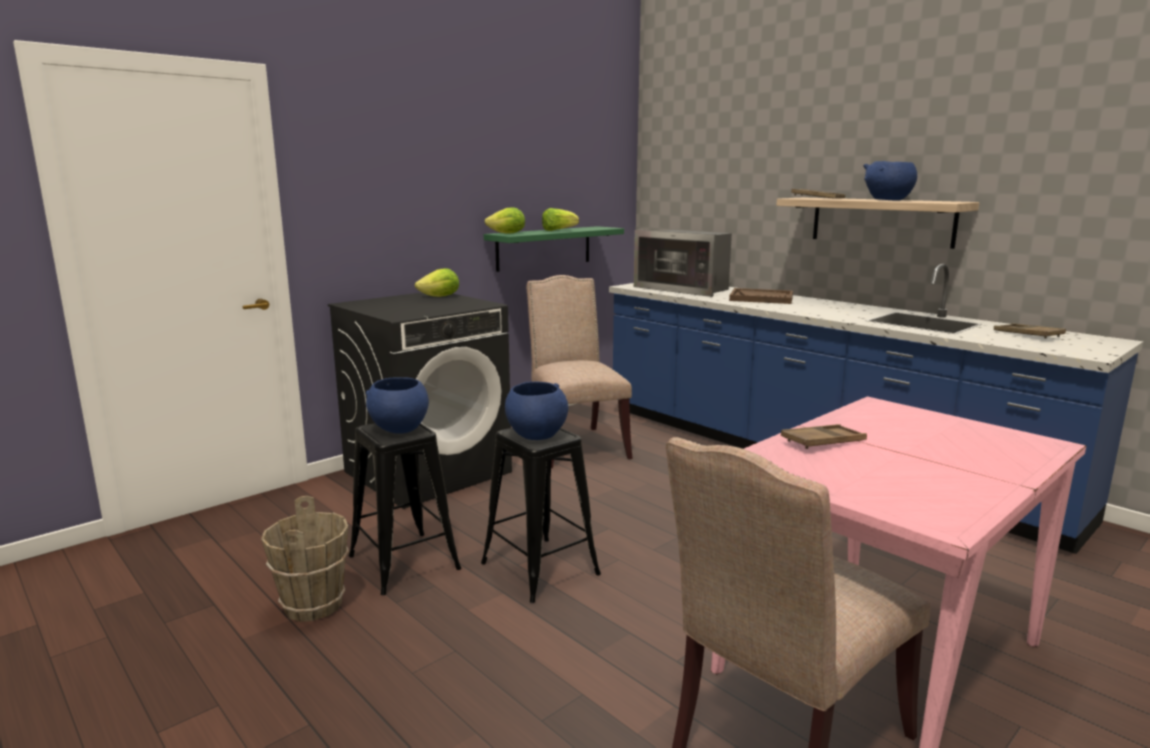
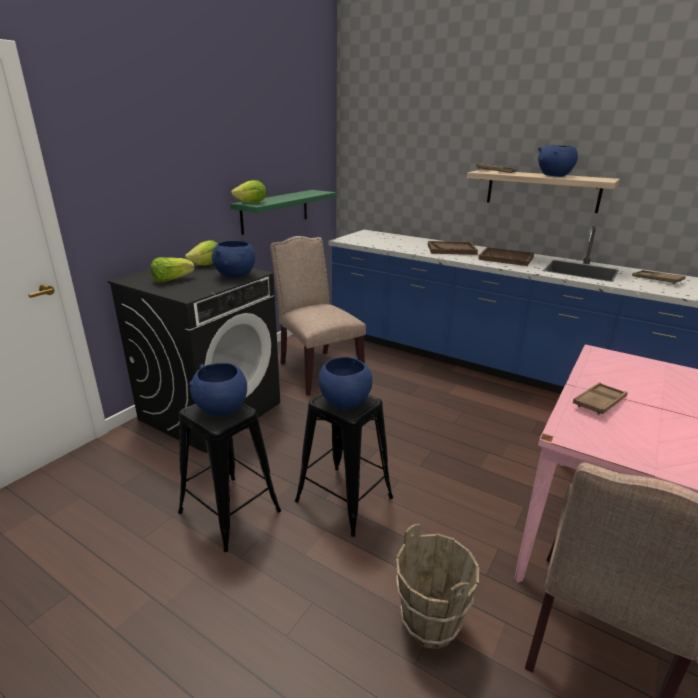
camera: 15 degrees left, 10 degrees up
(314, 605) = (168, 575): brown bucket -> brown bucket (430, 622)
(463, 305) = (236, 276): none -> blue bowl
(558, 230) = (288, 197): lettuce -> lettuce (172, 280)
(684, 289) = (387, 241): microwave -> none
(828, 308) = (506, 258): none -> brown tray

